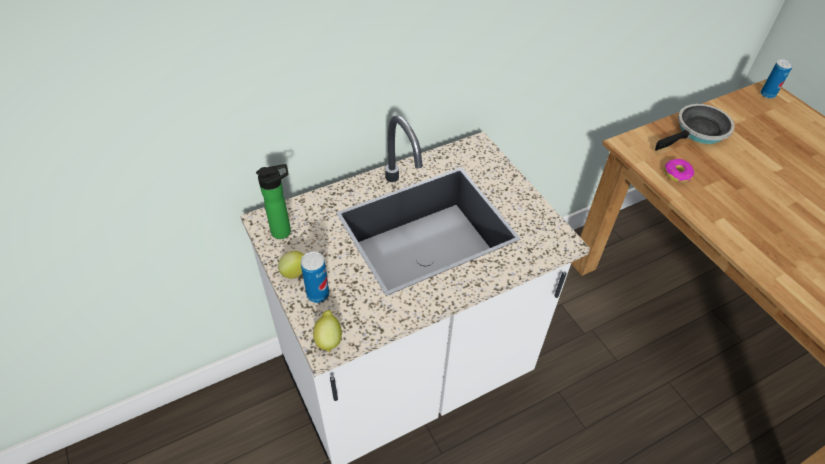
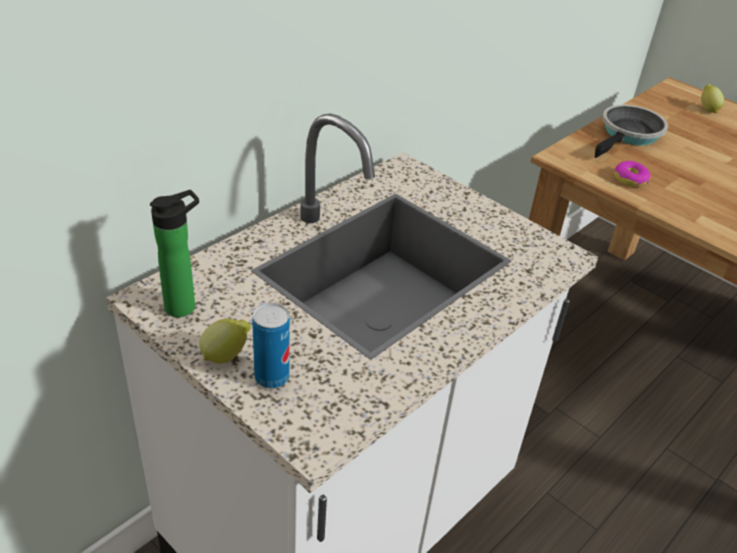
camera: 20 degrees left, 10 degrees down
(328, 339) = (315, 432): lemon -> lemon (707, 109)
(767, 94) = (677, 92): can -> none

